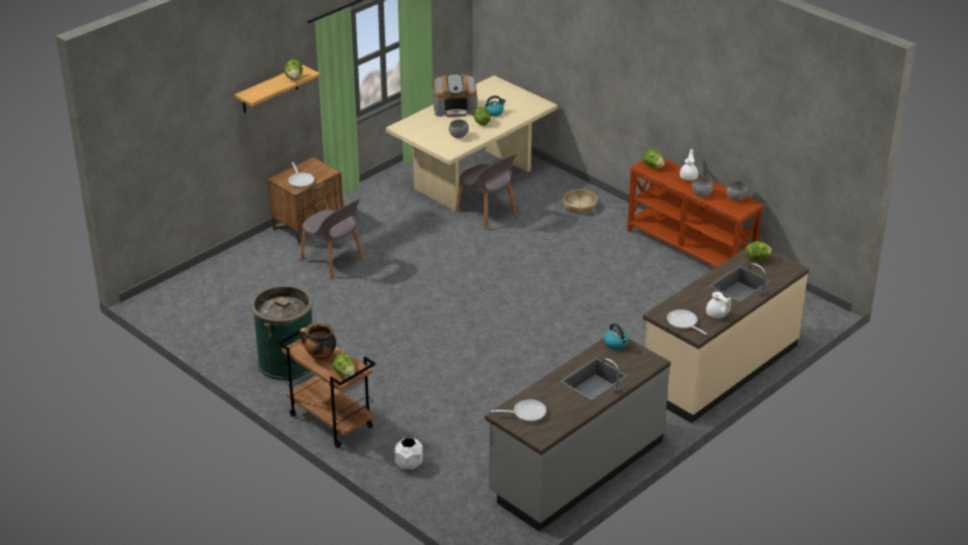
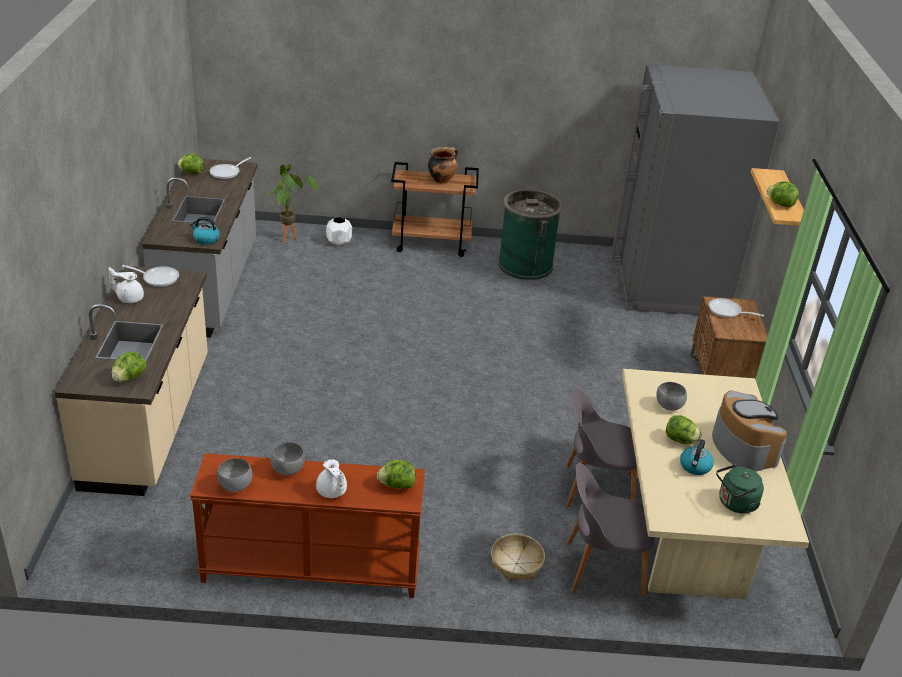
camera: 135 degrees right, 0 degrees up
(205, 295) = (668, 282): none -> grey fridge
(333, 261) = (637, 356): grey chair -> grey chair (601, 568)
(345, 374) = (407, 177): lettuce -> lettuce (192, 173)
(446, 492) = (290, 237): none -> potted plant
(455, 108) = (742, 447): coffee machine -> coffee machine turned 120 degrees clockwise
(501, 95) = (735, 504): none -> green kettle

